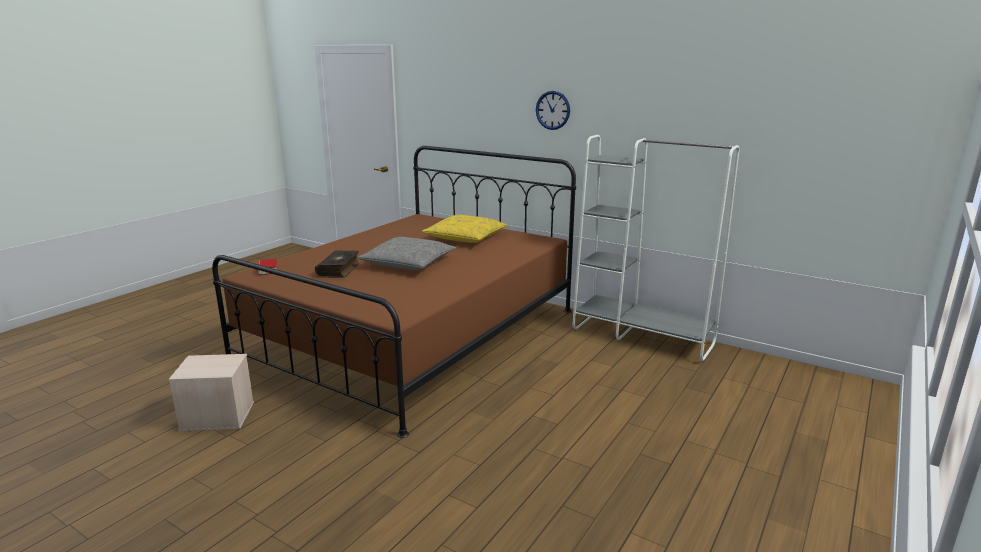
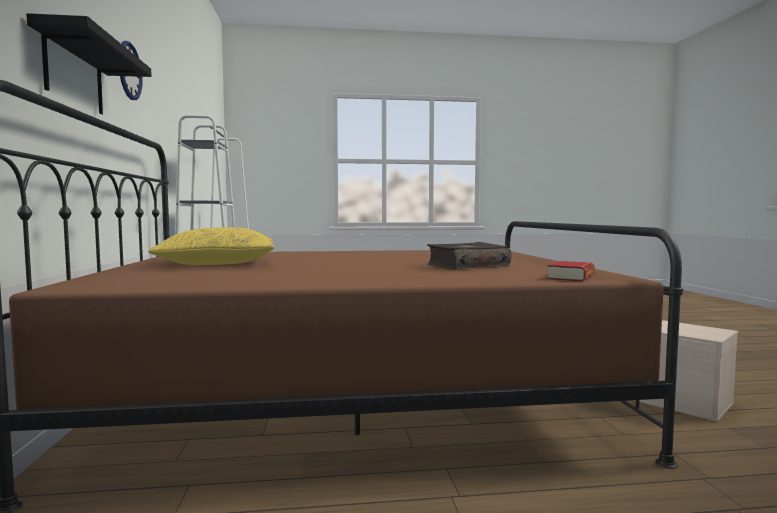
camera: 130 degrees left, 15 degrees down
(408, 263) = (377, 260): grey pillow -> none
(487, 128) = (74, 73): none -> black shelf

